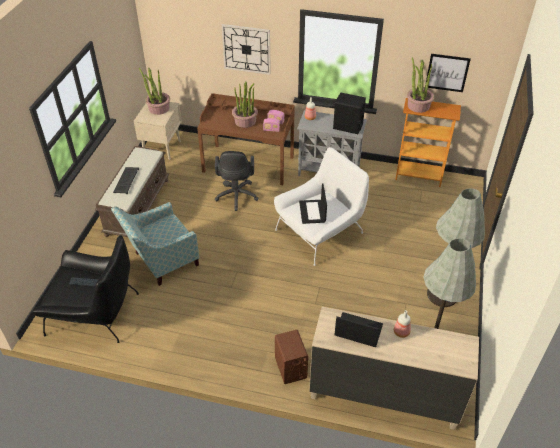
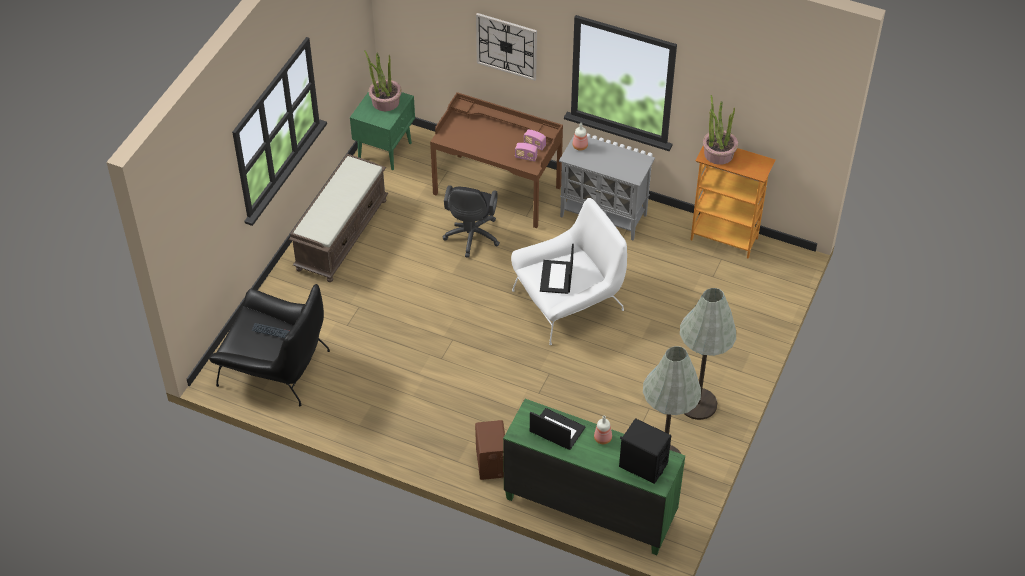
camera: 10 degrees right, 5 degrees up
(126, 180) = (330, 204): keyboard -> none
(161, 262) = (362, 314): armchair -> none
(162, 148) = (385, 150): beige nightstand -> green nightstand
(245, 121) = (494, 140): potted plant -> none
(347, 126) = (625, 166): black speaker -> black speaker (643, 465)
(383, 394) = (589, 507): beige dresser -> green dresser
(447, 72) = (757, 118): picture -> none

